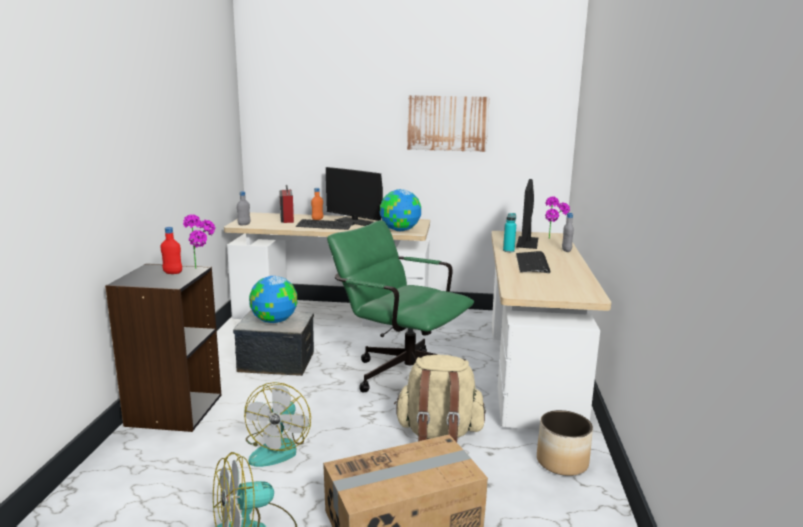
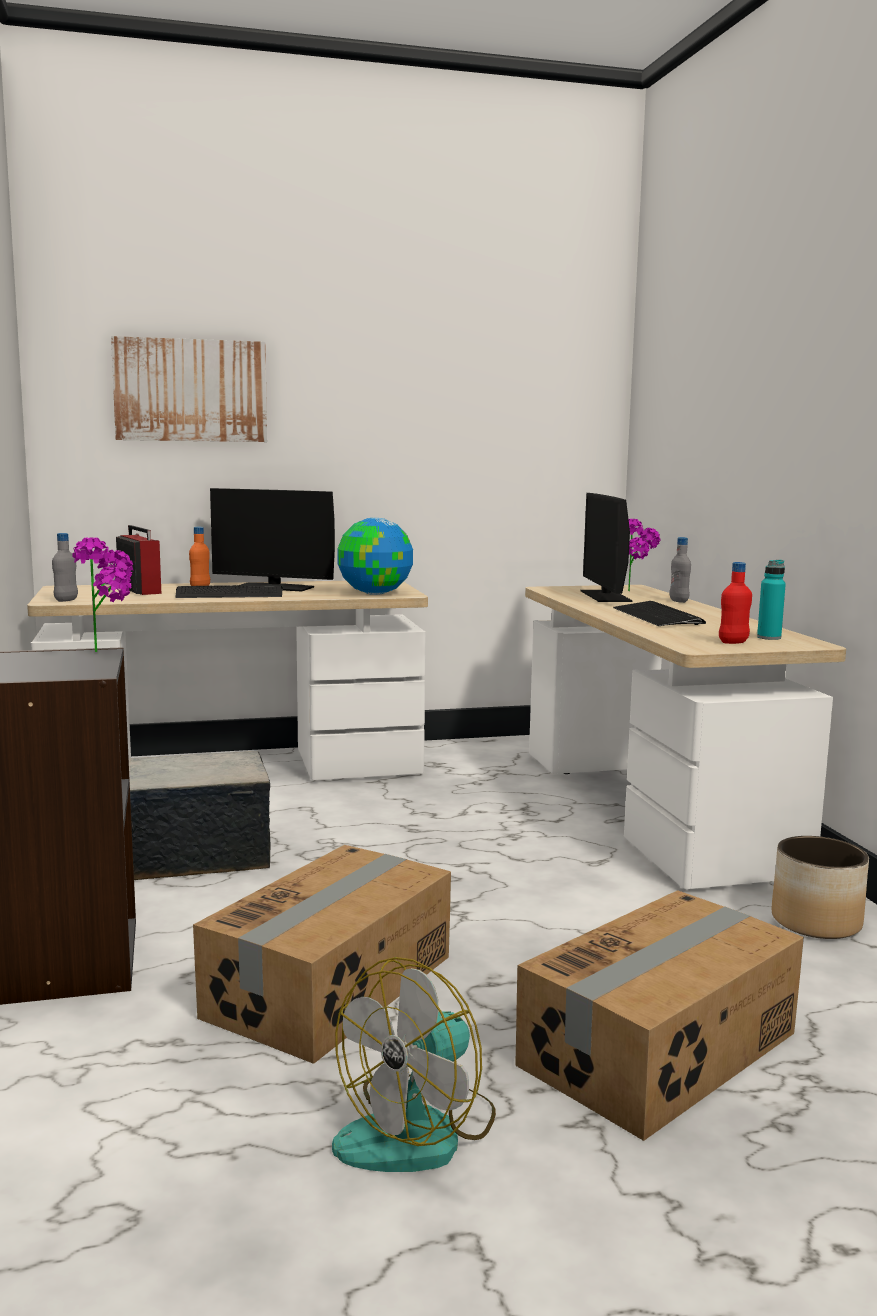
camera: 20 degrees left, 5 degrees down
(172, 273) = (58, 660): red bottle -> red bottle (733, 642)
(274, 321) = (196, 769): globe -> none
(278, 448) = (332, 986): fan -> cardboard box
(400, 373) = (444, 840): green office chair -> none
(439, 433) = (593, 915): beige backpack -> none
(447, 123) = (425, 407): picture -> picture (190, 390)
(508, 251) = (595, 606): turquoise bottle -> turquoise bottle (769, 637)

